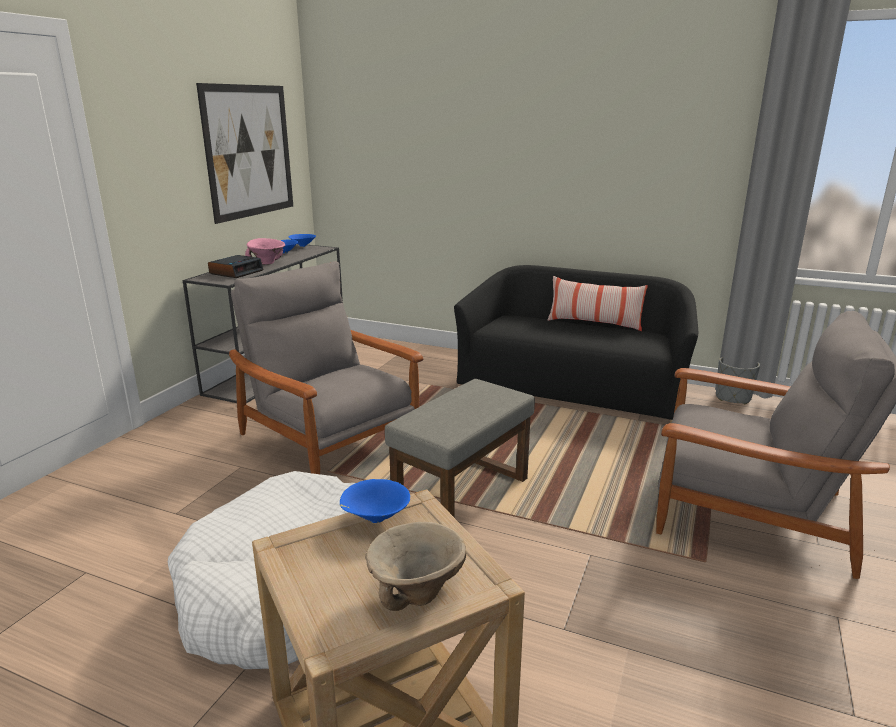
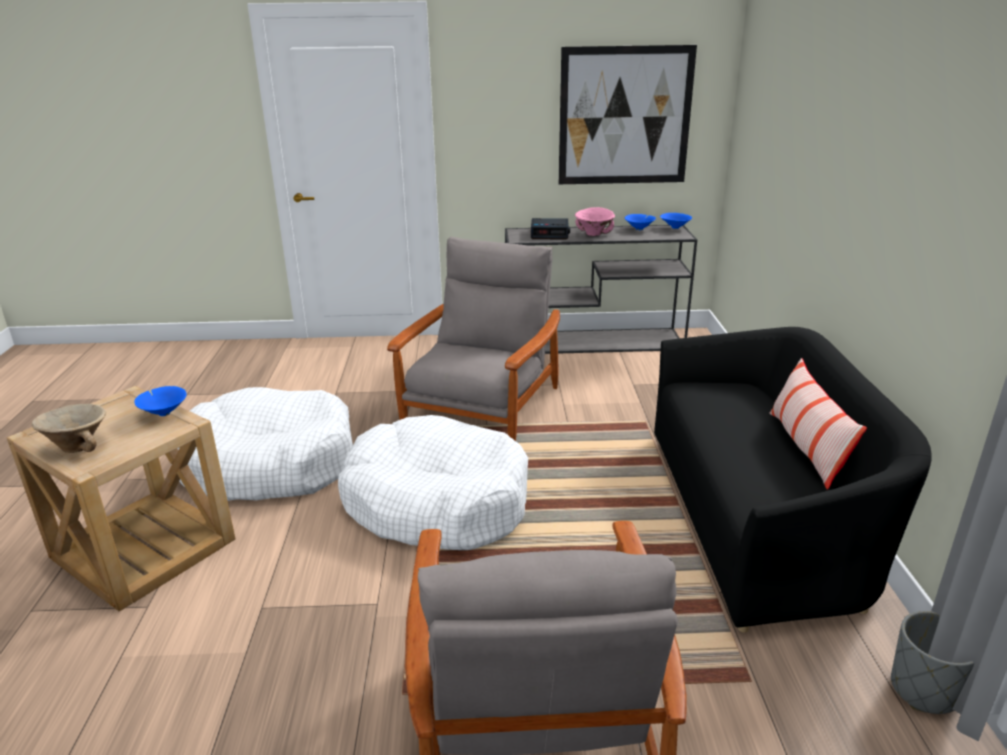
camera: 65 degrees right, 5 degrees up
(462, 495) = (436, 502): grey ottoman -> white dog bed

